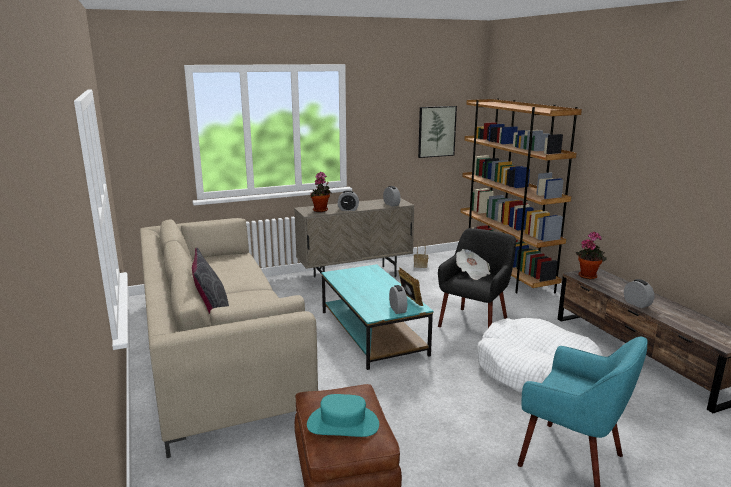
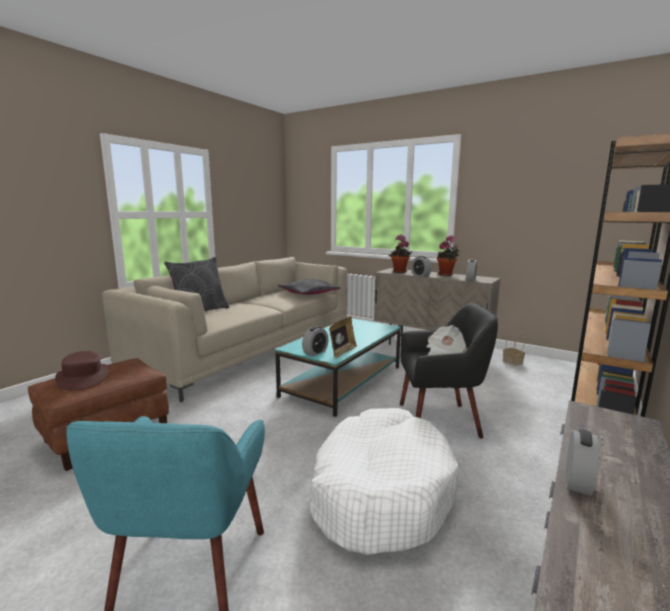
camera: 55 degrees right, 5 degrees down
(236, 261) = (308, 293): none -> grey pillow
(343, 424) = (83, 377): turquoise hat -> brown hat
(436, 131) = (575, 208): picture -> none
(588, 275) = (602, 419): potted plant -> potted plant (446, 274)

